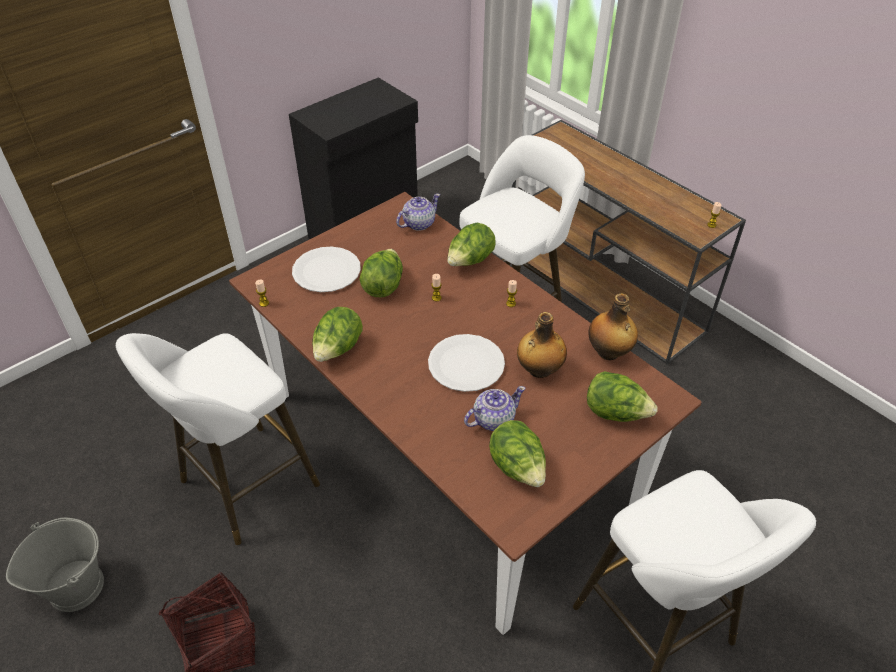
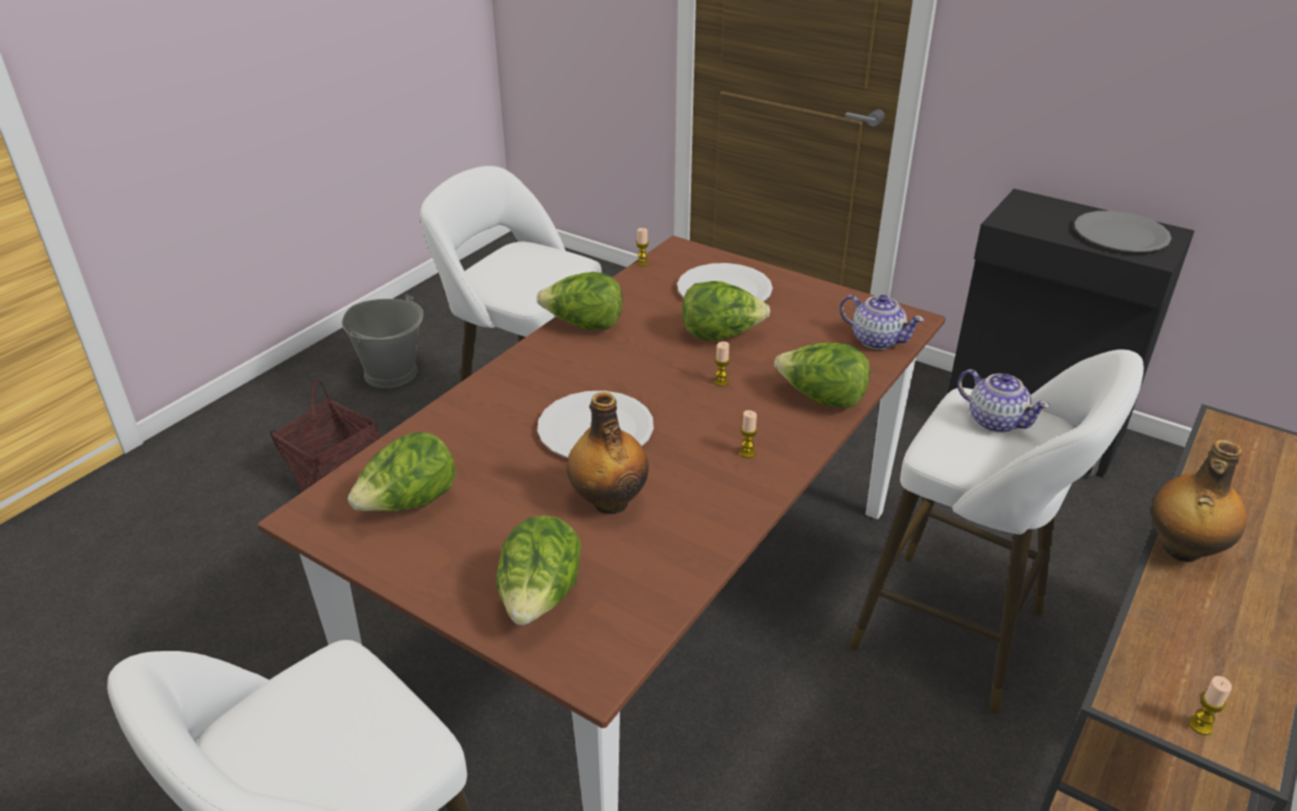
camera: 75 degrees right, 10 degrees down
(369, 100) = (1120, 234): none -> grey plate
(493, 419) = (495, 469): teapot -> teapot (995, 420)
(608, 353) = (681, 578): bottle -> bottle (1181, 549)

